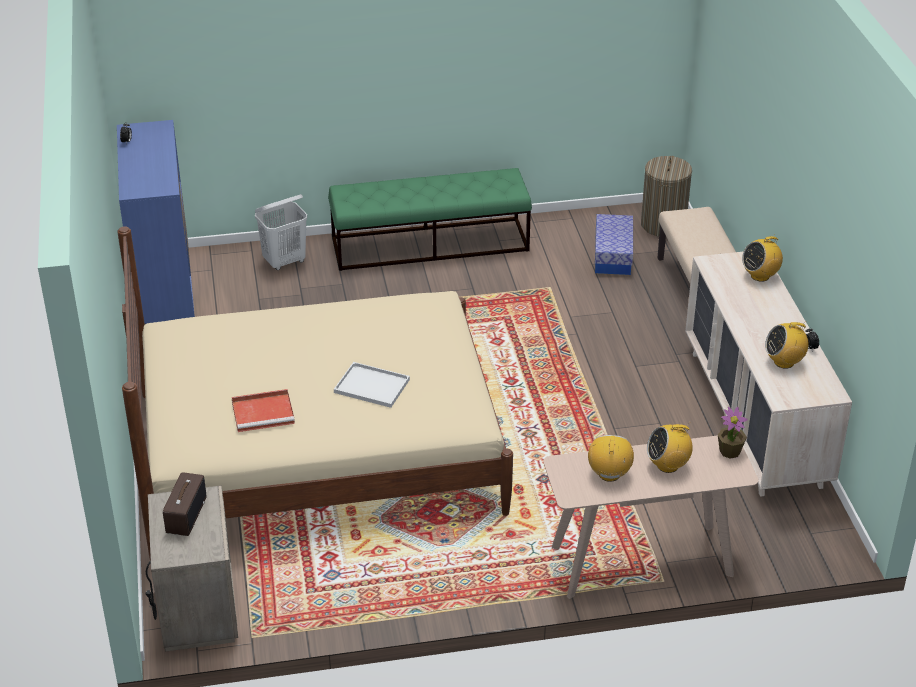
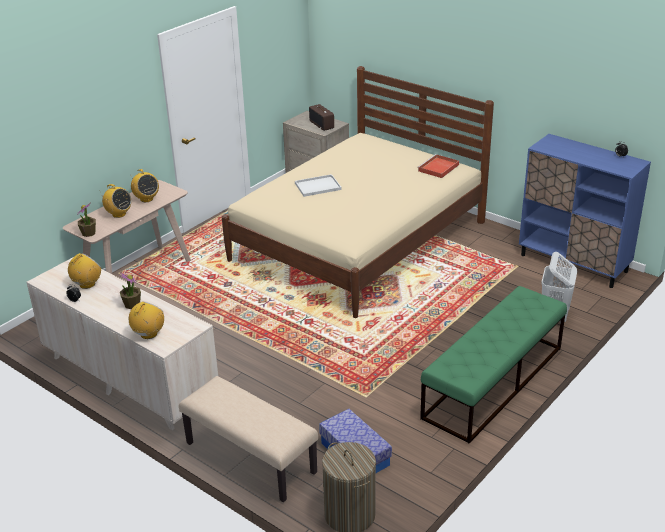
camera: 140 degrees right, 5 degrees down
(264, 412) = (349, 158): red tray -> red tray (438, 168)
(668, 465) = (118, 214): radio -> radio turned 90 degrees clockwise
(753, 313) = (132, 304): none -> potted plant

